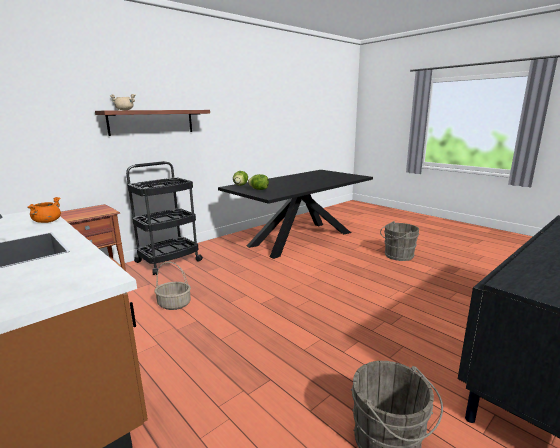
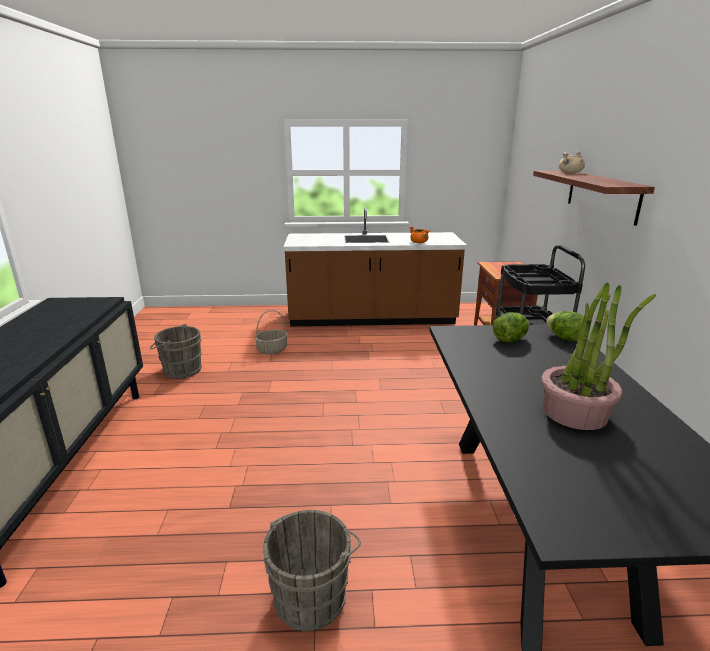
camera: 130 degrees right, 5 degrees up
(174, 304) = (409, 358): basket -> basket (272, 350)
(306, 180) = (575, 412): none -> potted plant

